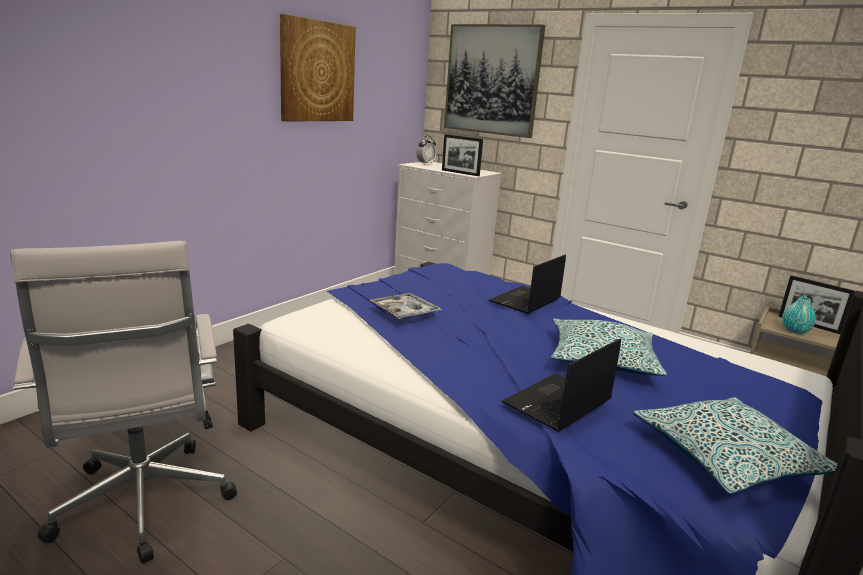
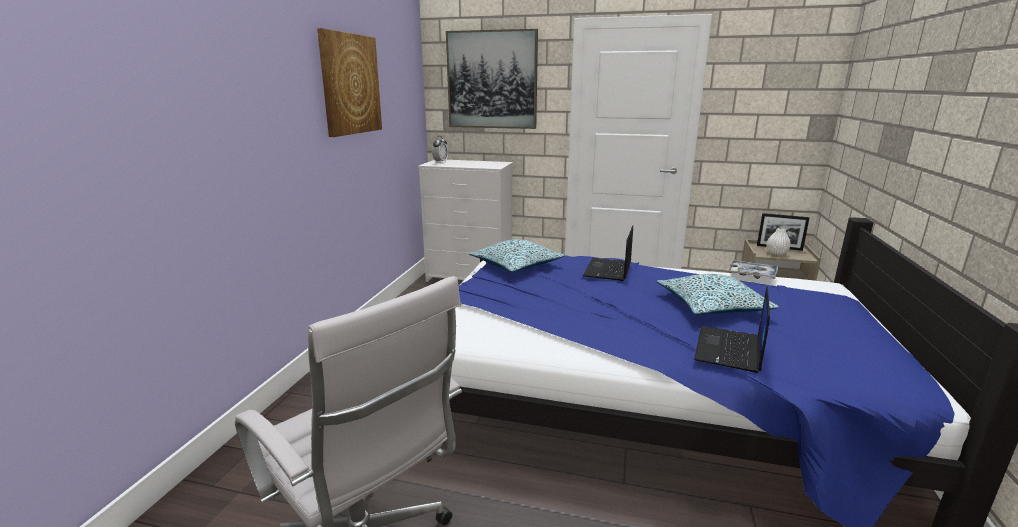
camera: 20 degrees left, 0 degrees up
(405, 312) = (531, 301): tray -> tray (752, 274)
(460, 173) = (482, 166): picture frame -> none
(726, 458) = (866, 360): pillow -> pillow (516, 265)
(795, 330) = (776, 254): turquoise vase -> white vase

